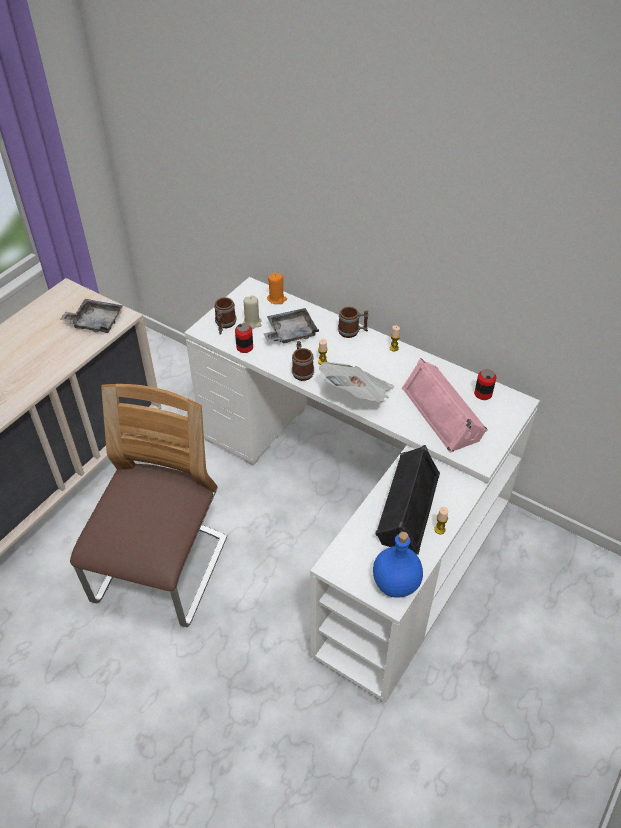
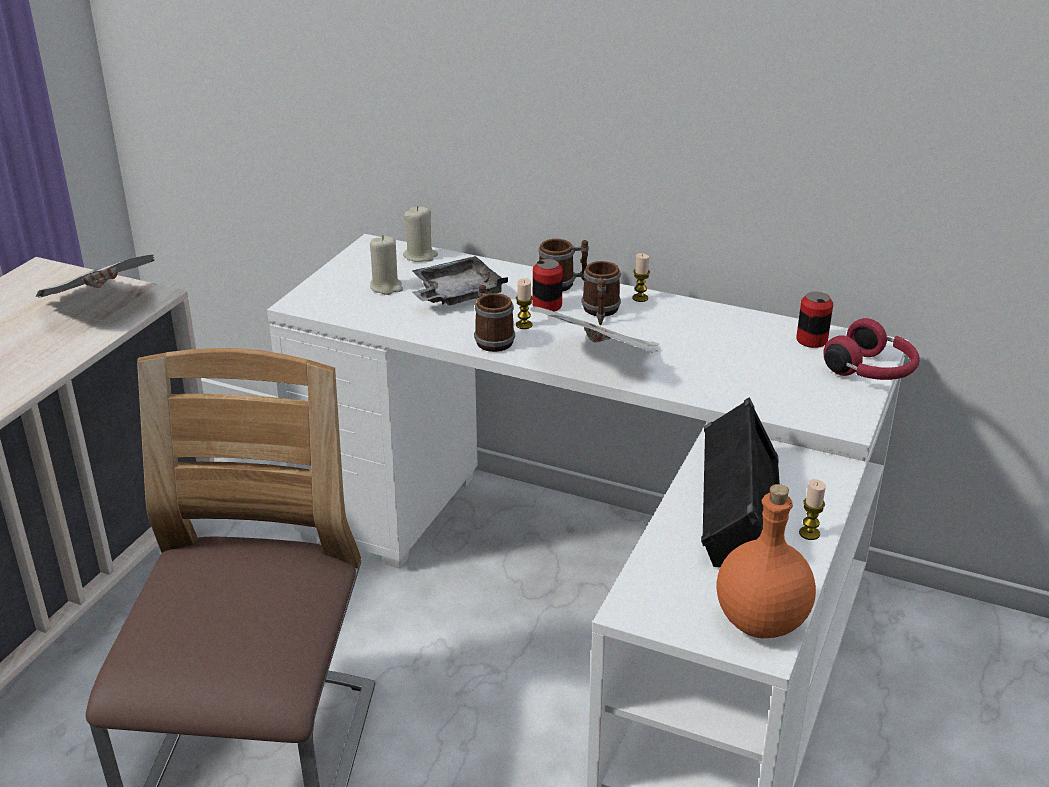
camera: 10 degrees left, 15 degrees down
(95, 322) = (101, 306): grey tray -> newspaper
(224, 325) = (337, 294): mug -> mug (600, 312)
(244, 347) = (381, 319): can -> can (547, 306)
(277, 299) = (420, 256): orange candle -> beige candle
(396, 583) = (763, 621): blue bottle -> orange bottle
(443, 412) = (755, 369): pink speaker -> none
(510, 422) = (872, 371): none -> red headphones

